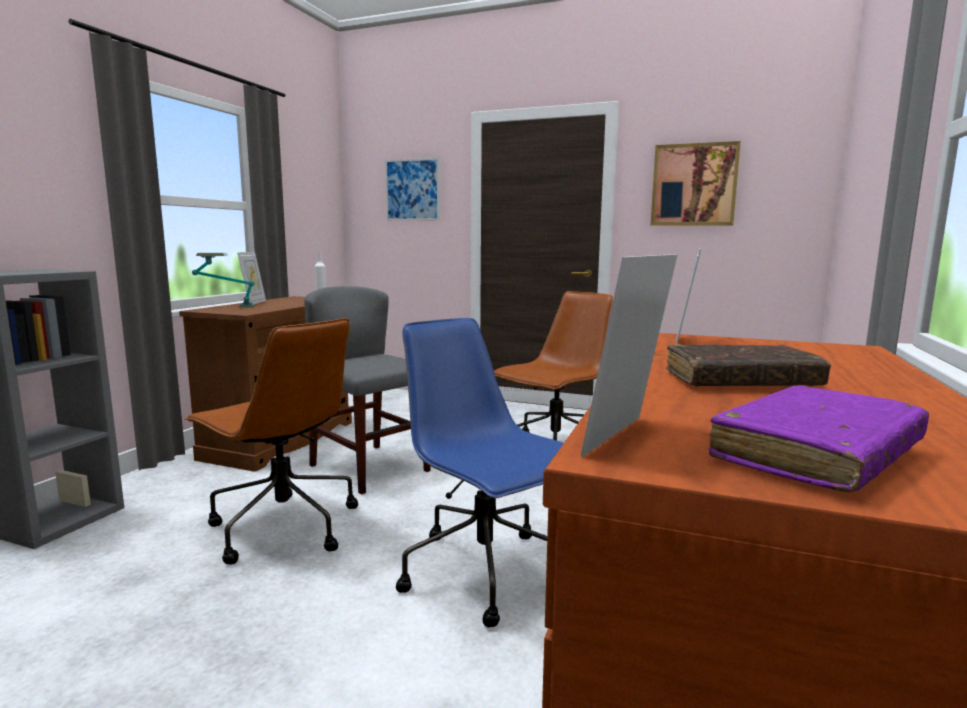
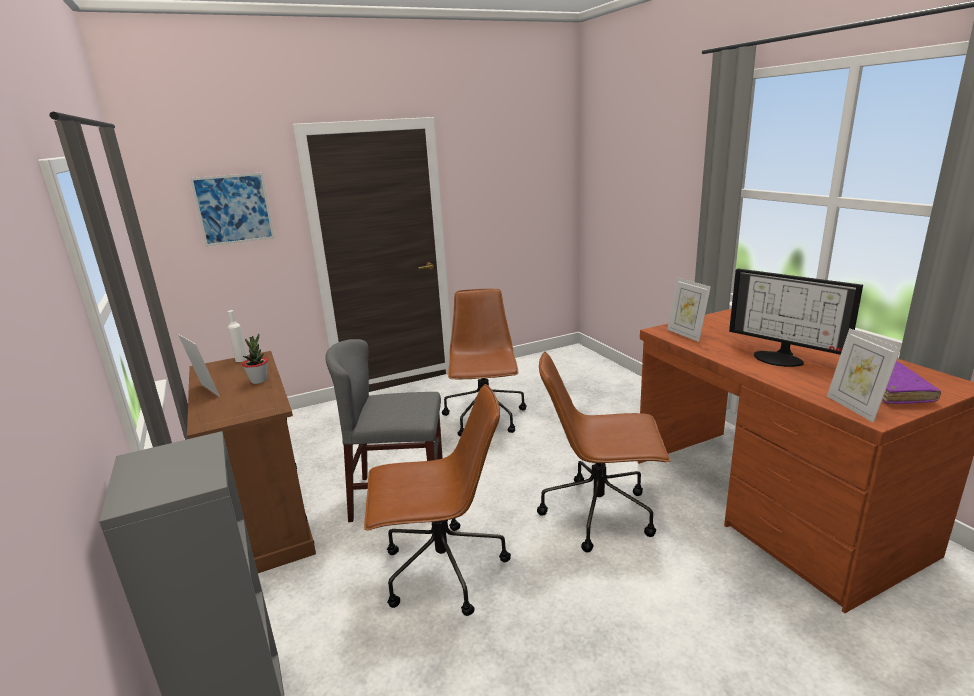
camera: 45 degrees left, 10 degrees up
(225, 307) = (210, 409): table lamp -> none
(289, 305) = (259, 380): none -> potted plant
(486, 573) = (600, 513): blue office chair -> brown office chair
(694, 185) = (497, 185): picture -> none
(740, 381) = (780, 358): brown book -> monitor

